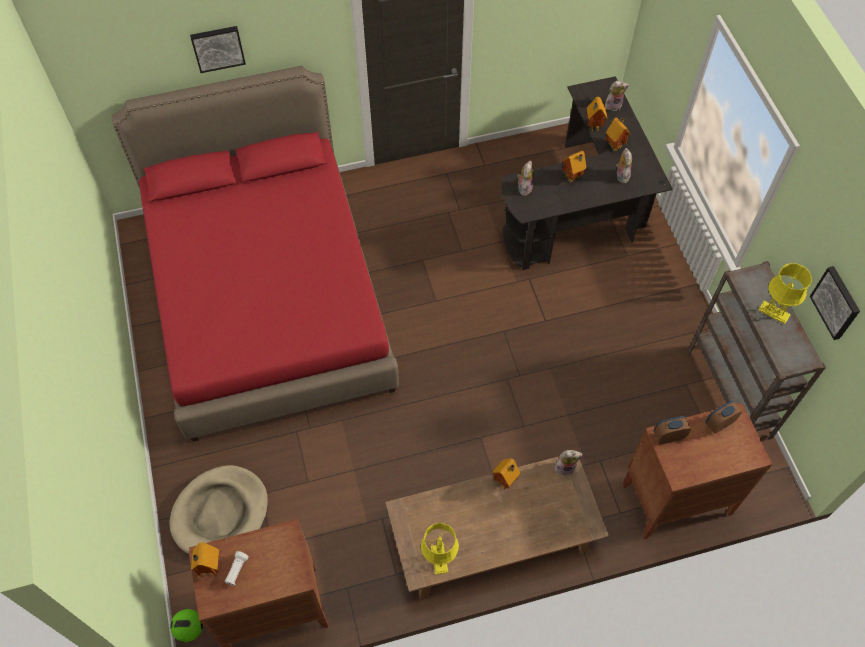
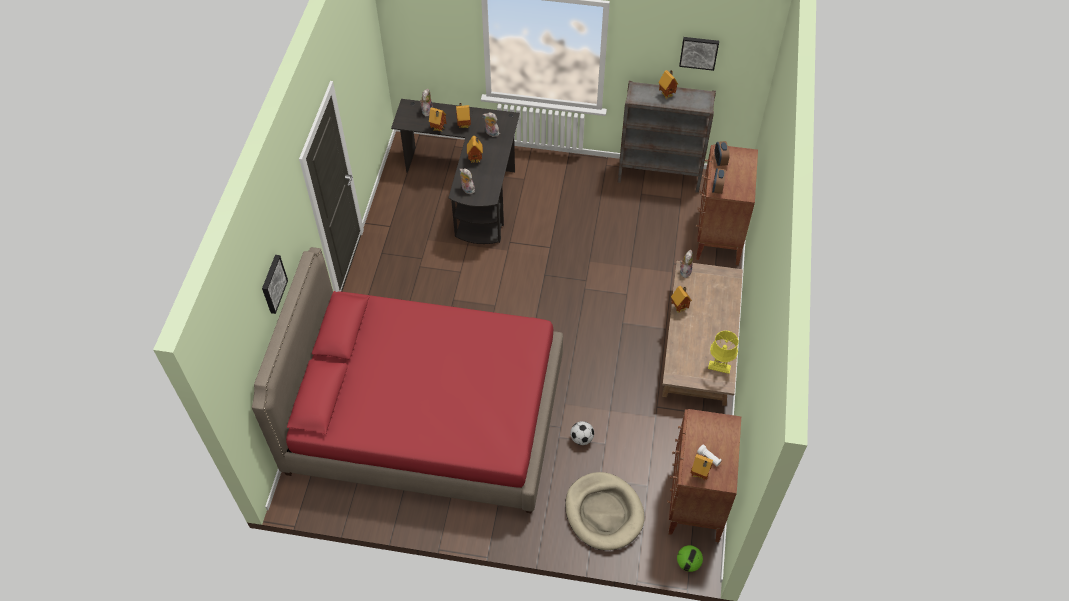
camera: 65 degrees left, 5 degrees down
(304, 455) = (581, 438): none -> football
(774, 312) = (667, 95): yellow table lamp -> toy house

